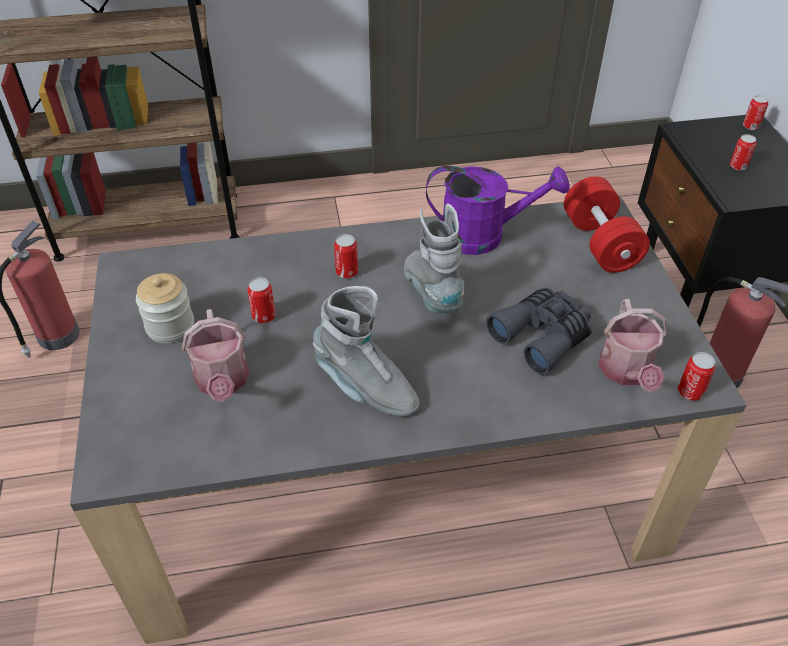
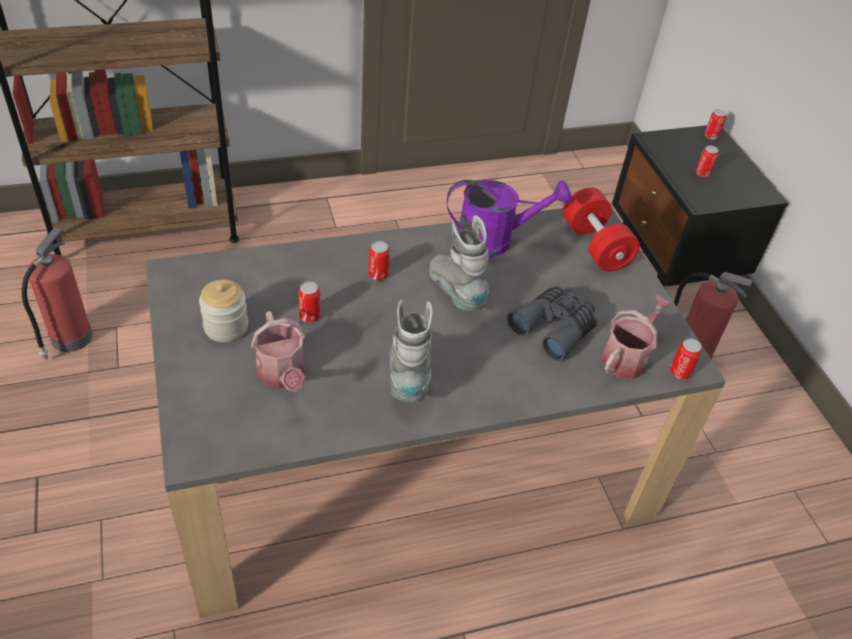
camera: 10 degrees left, 0 degrees up
(365, 388) = (409, 377): grey boot -> grey boot turned 120 degrees counterclockwise
(627, 372) = (627, 357): watering can -> watering can turned 135 degrees counterclockwise

